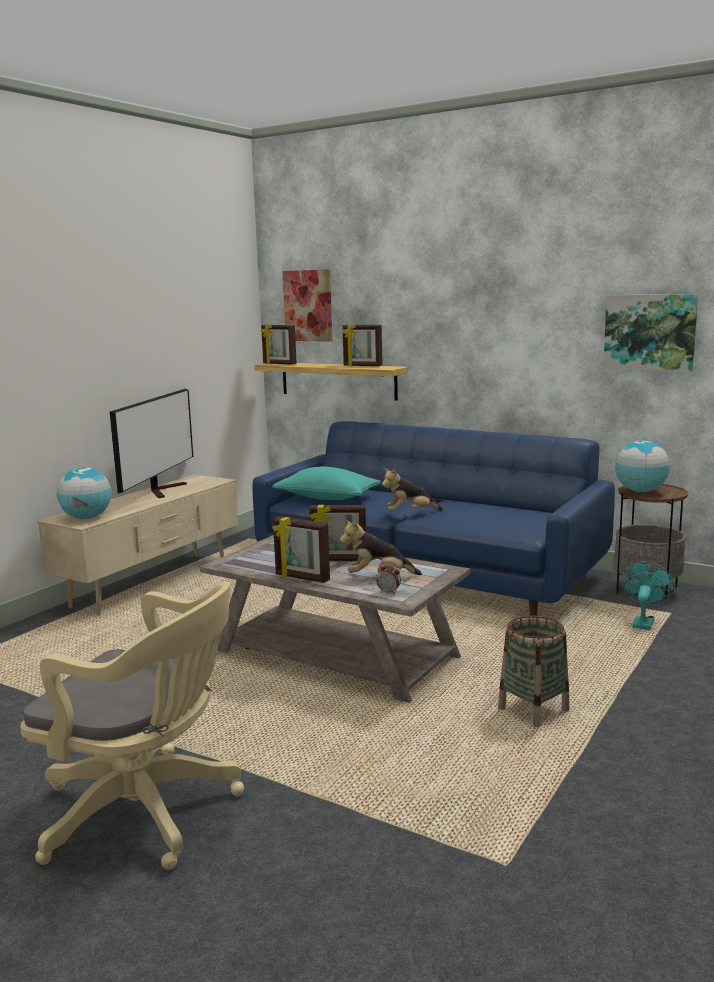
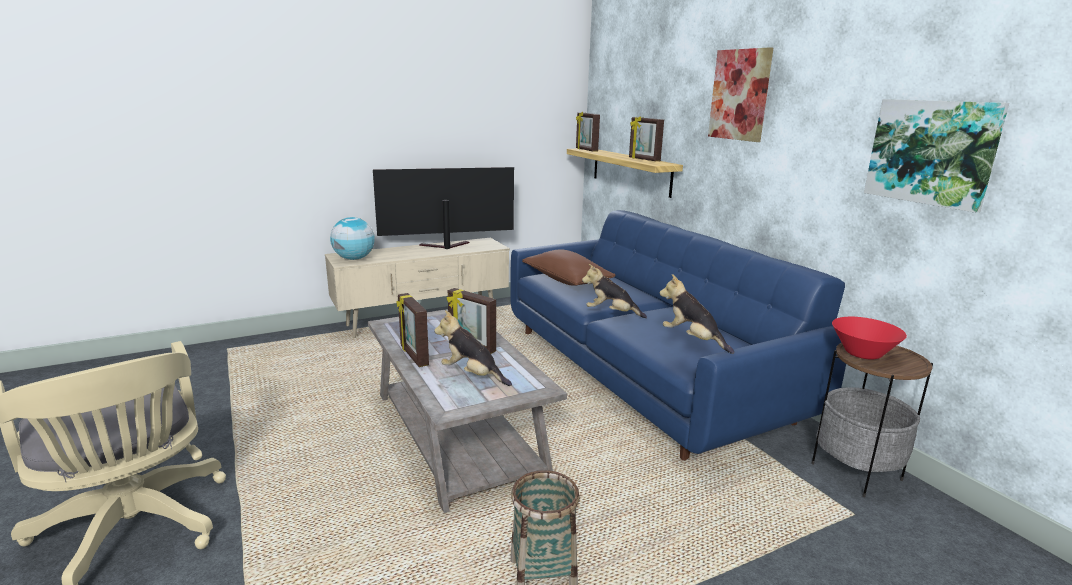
camera: 30 degrees right, 5 degrees up
(163, 490) = (444, 246): television -> television turned 150 degrees counterclockwise
(308, 305) = (617, 96): picture -> picture (740, 95)
(327, 498) = (566, 281): turquoise pillow -> brown pillow
(389, 592) = (451, 396): alarm clock -> none
(528, 507) = (692, 340): none -> plush toy
(640, 491) = (862, 354): globe -> red bowl
(643, 622) = (803, 514): turquoise fan -> none

